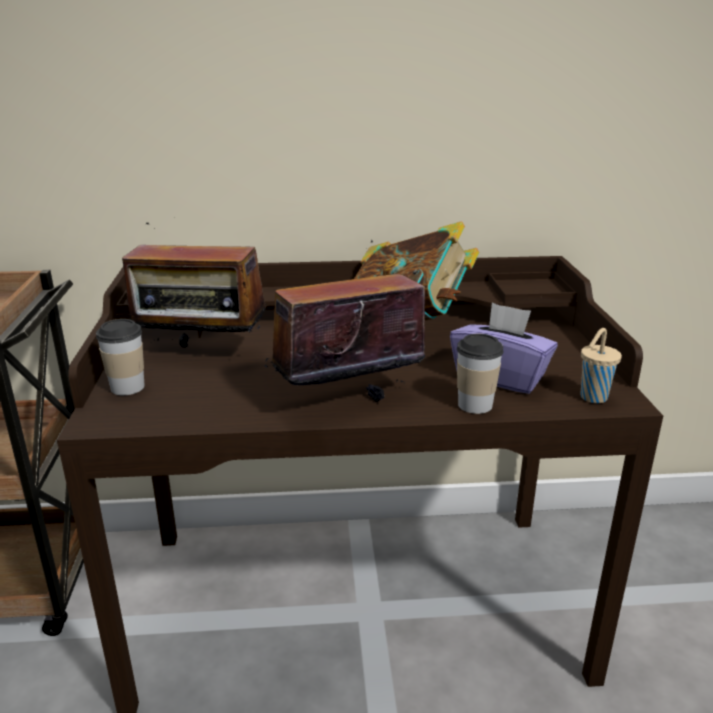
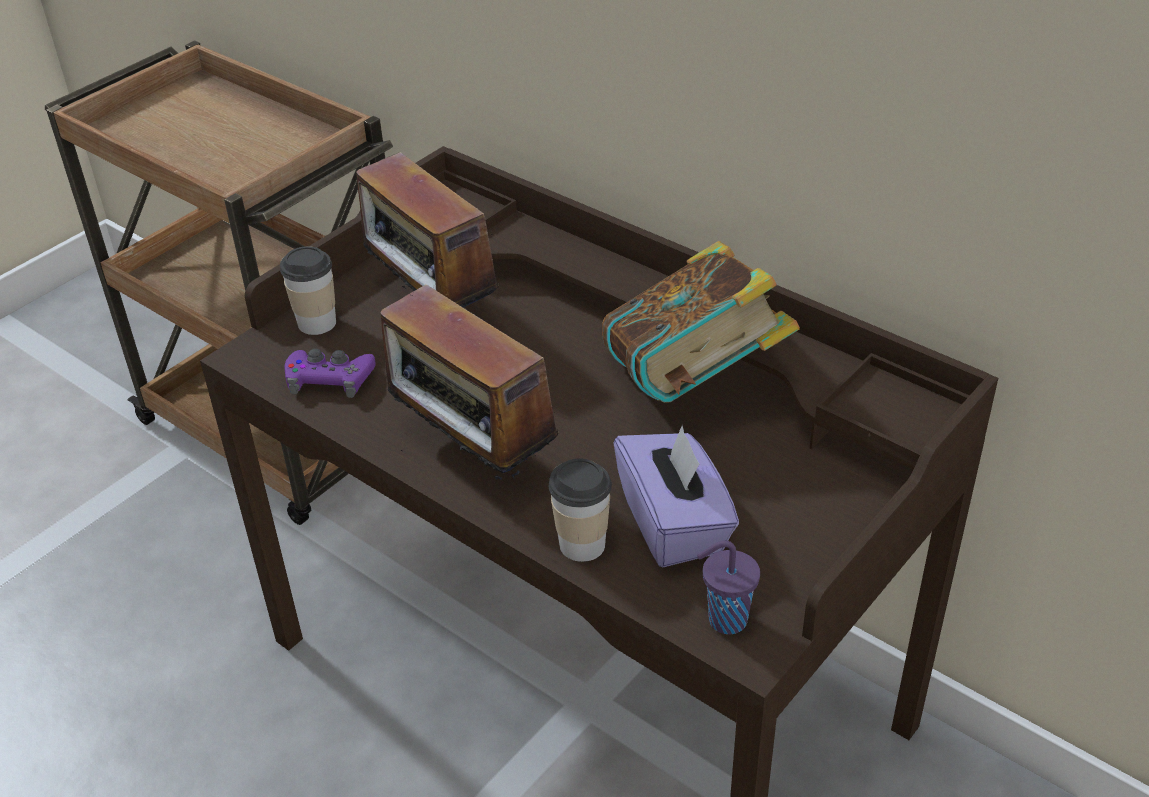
camera: 45 degrees right, 15 degrees up
(186, 407) = (330, 379): none -> purple game controller
(347, 400) = (472, 457): radio -> radio turned 150 degrees counterclockwise
(592, 398) = (725, 620): beige cup -> purple cup

